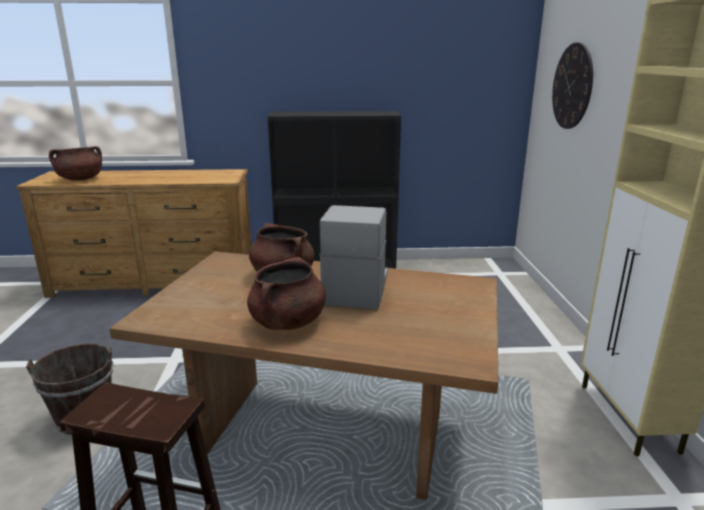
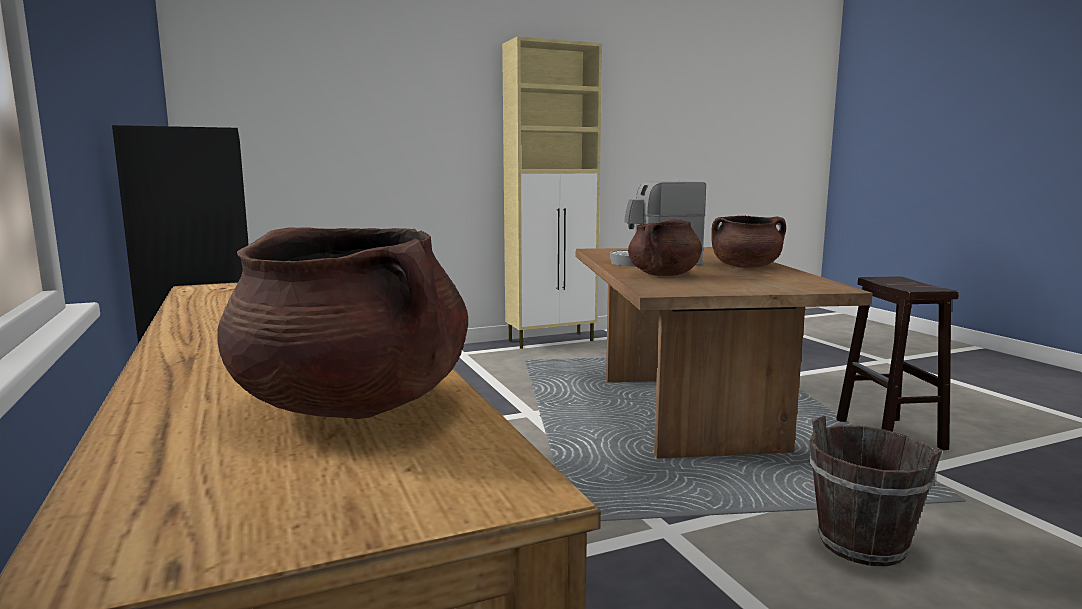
camera: 110 degrees left, 10 degrees down
(572, 86) = (304, 107): wall clock -> none

